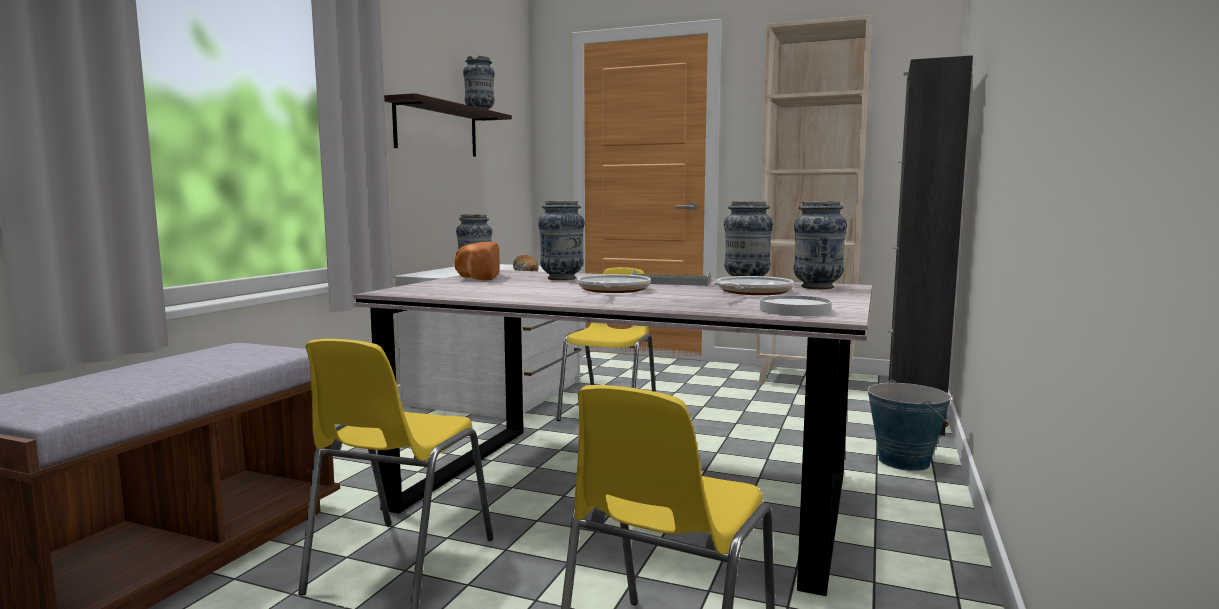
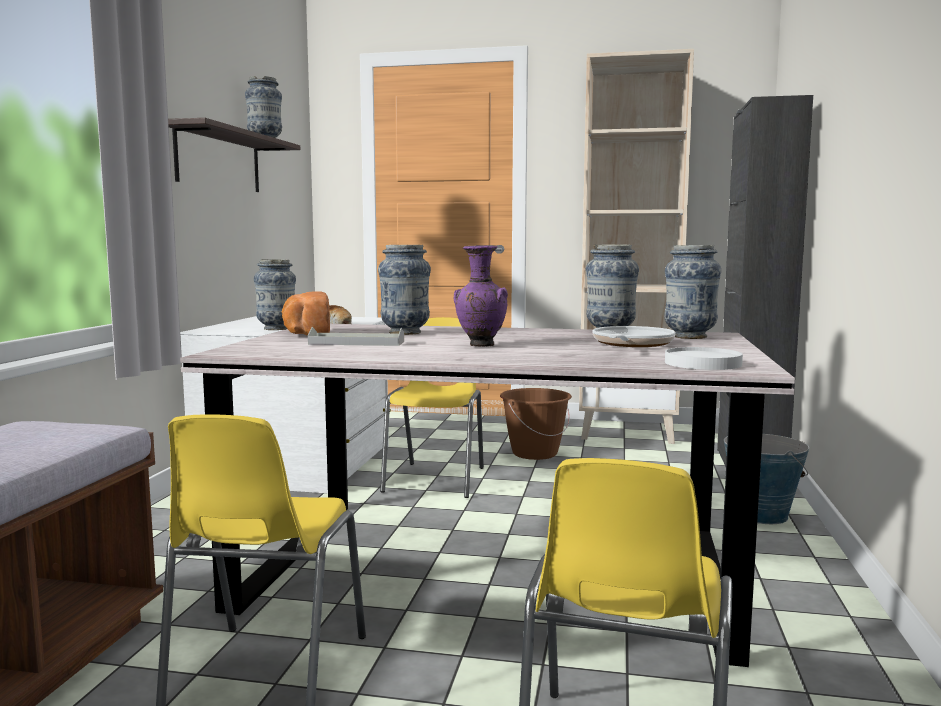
camera: 10 degrees left, 0 degrees up
(612, 290) = (480, 345): frying pan -> purple vase
(670, 283) = (531, 335): grey tray -> grey tray (356, 343)
(709, 394) = (534, 453): none -> brown bucket

